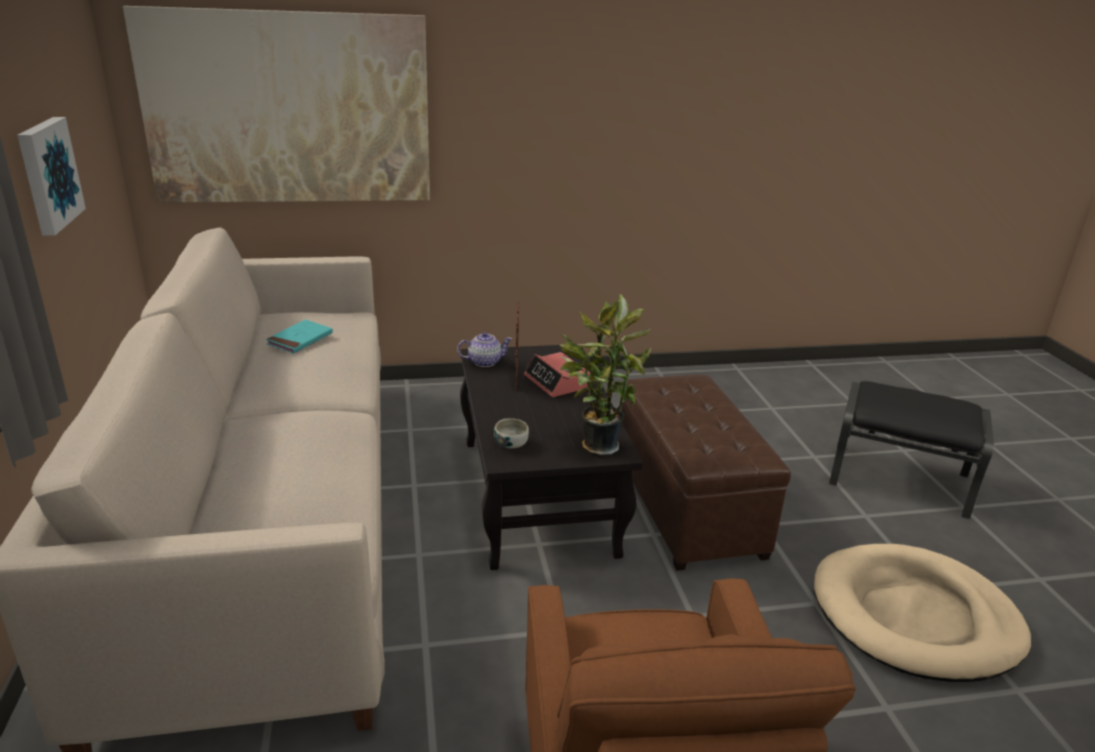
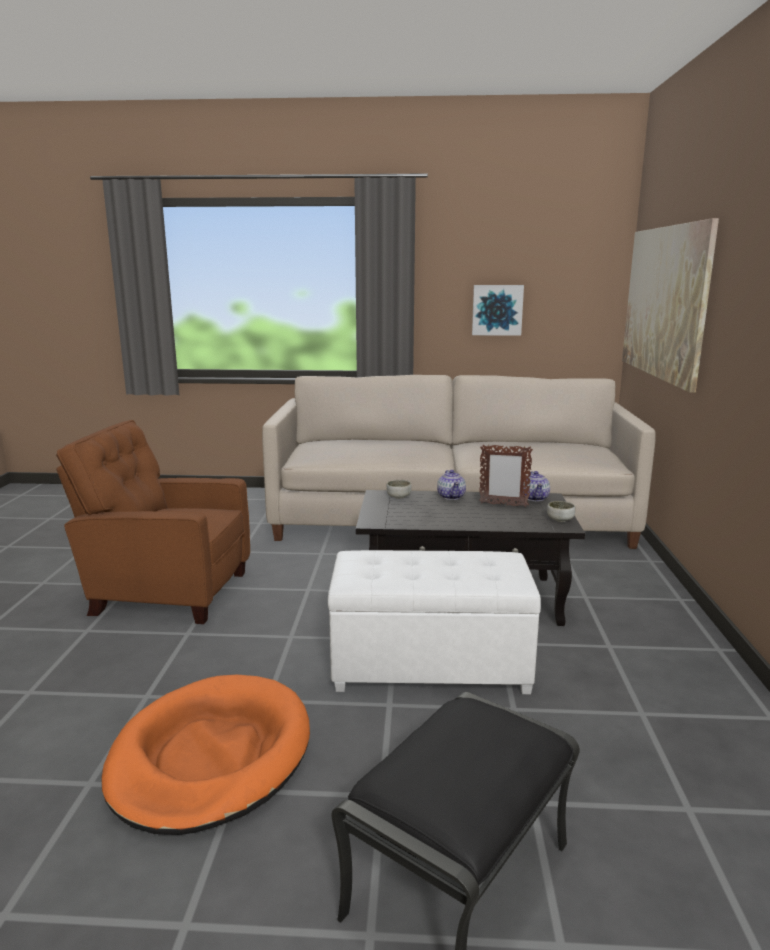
camera: 105 degrees right, 10 degrees down
(300, 339) = (540, 446): turquoise book -> none
(497, 408) = (451, 496): none -> teapot
(550, 352) = (560, 519): none -> bowl
(556, 382) = (495, 516): alarm clock -> none
(597, 445) = (387, 518): potted plant -> none
(686, 507) = (430, 665): brown ottoman -> white ottoman
(915, 617) = (211, 756): beige dog bed -> orange dog bed

